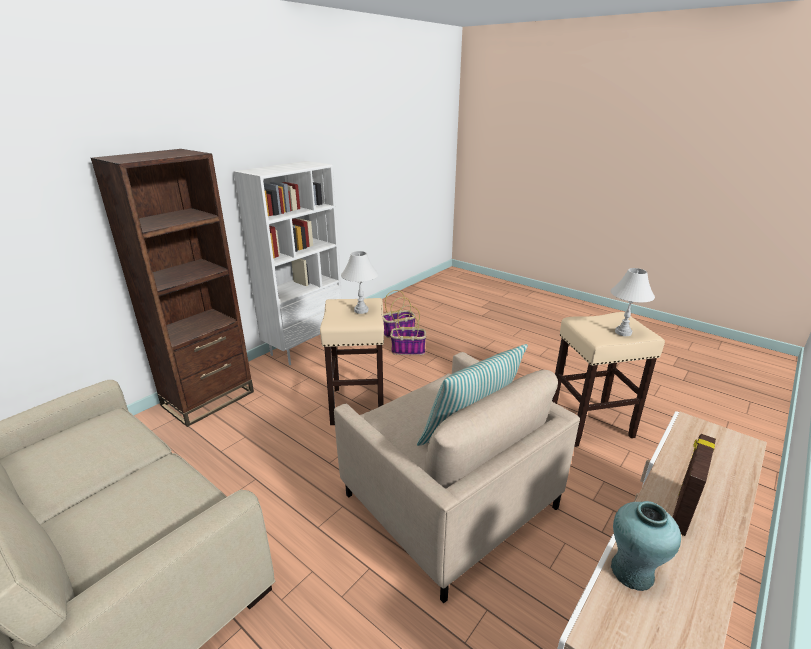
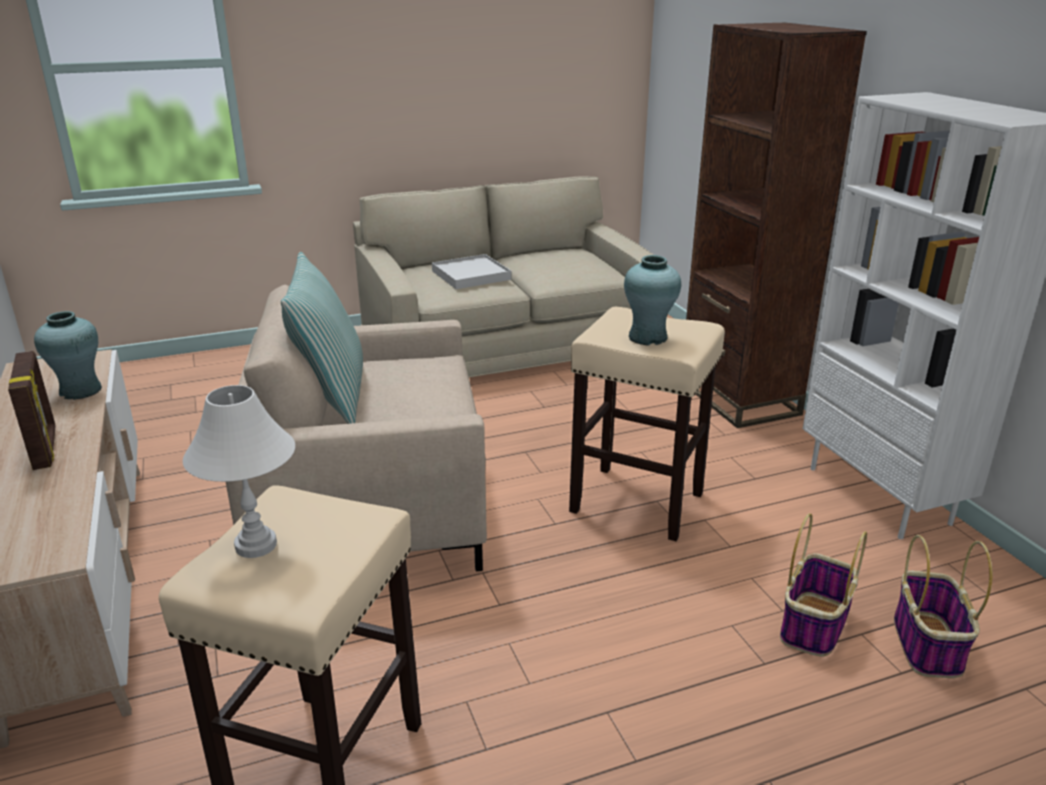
camera: 120 degrees right, 0 degrees up
(130, 500) = (471, 275): none -> white tray
(361, 310) = (648, 337): white table lamp -> turquoise vase

